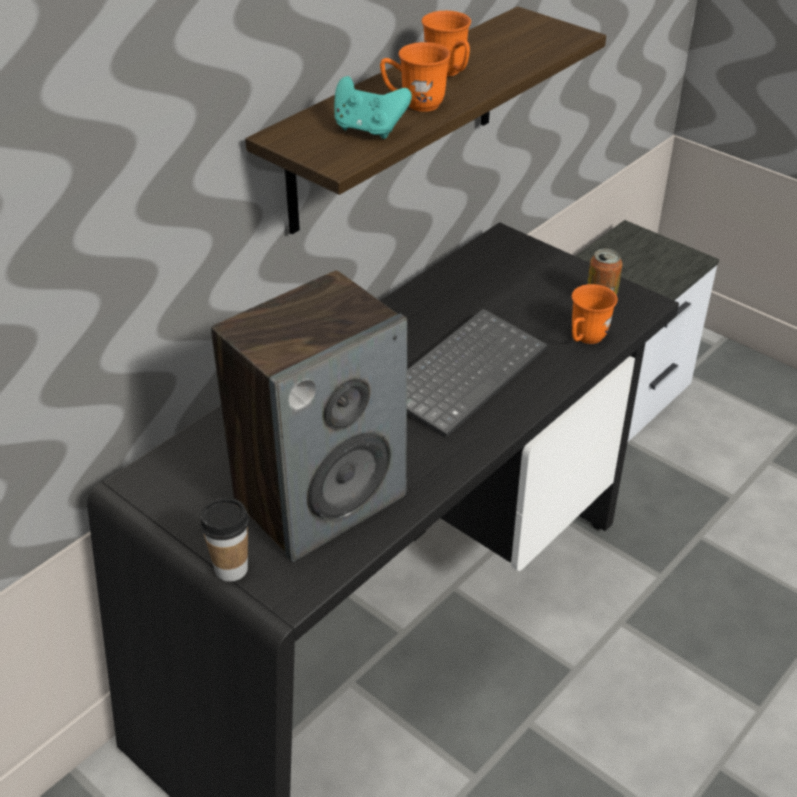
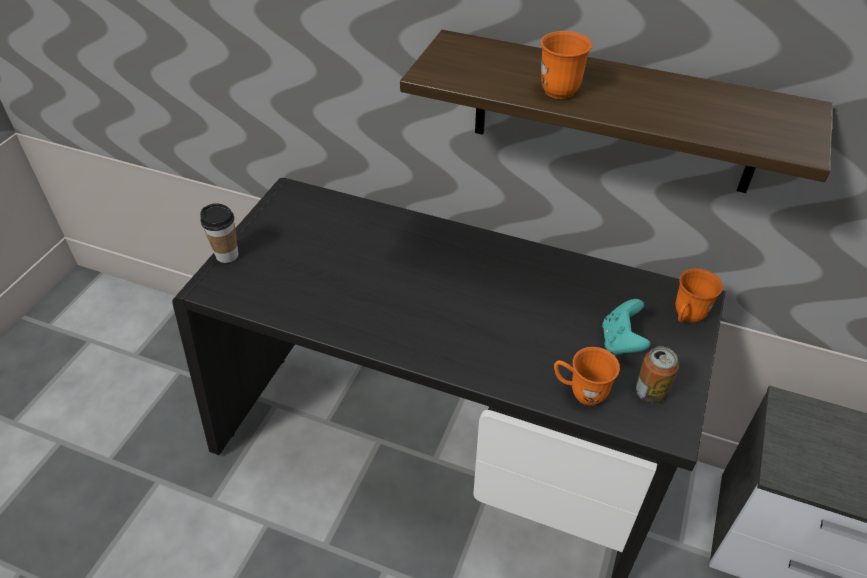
camera: 70 degrees right, 5 degrees up
(320, 498) = (305, 277): speaker -> none
(369, 129) = (492, 75): turquoise game controller -> turquoise game controller (621, 342)
(449, 73) = (633, 92): orange mug -> orange mug (686, 317)
(463, 372) = (484, 318): keyboard -> none

